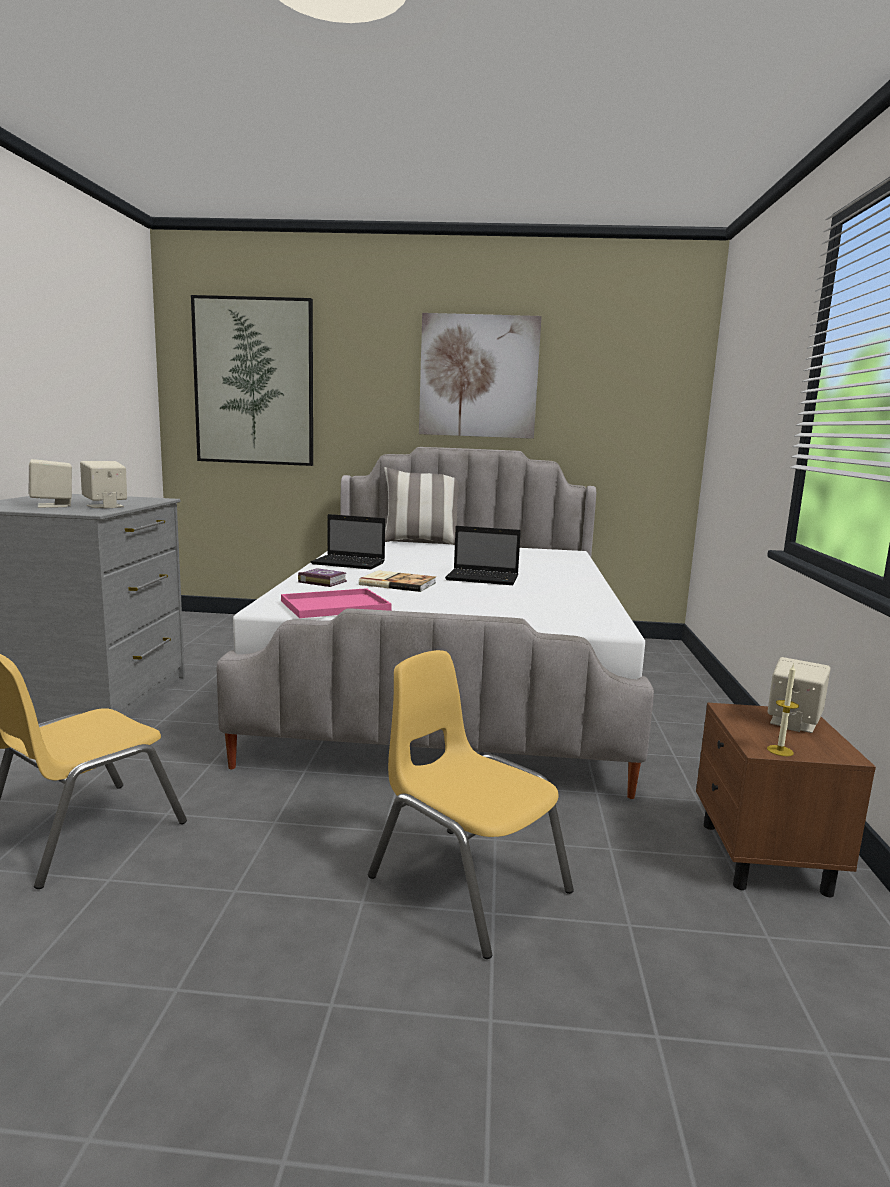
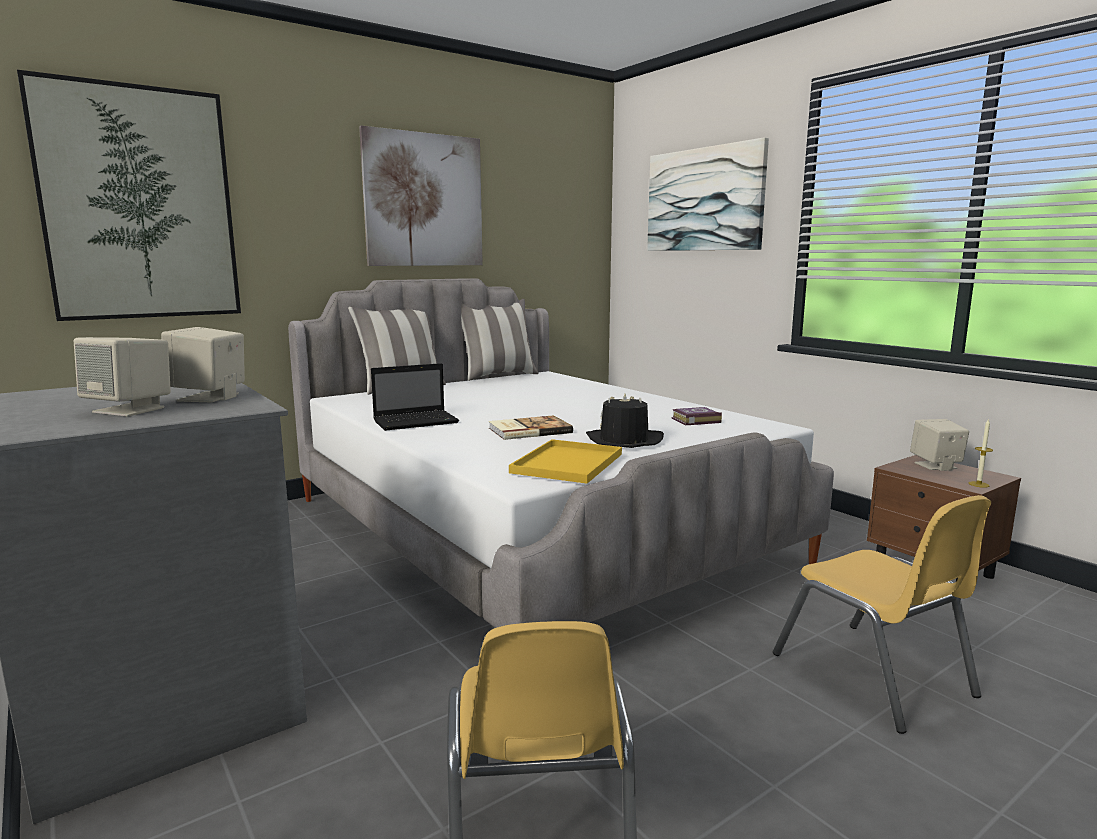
camera: 40 degrees left, 0 degrees up
(322, 581) = (461, 445): book -> book (694, 420)
(337, 605) = (567, 462): pink tray -> yellow tray
(436, 604) = (624, 440): none -> black hat
(467, 884) = (873, 675): yellow chair -> yellow chair turned 120 degrees counterclockwise
(484, 579) = (572, 410): laptop -> none
(525, 547) = (498, 376): none -> pillow
(757, 371) = (704, 199): none -> picture

